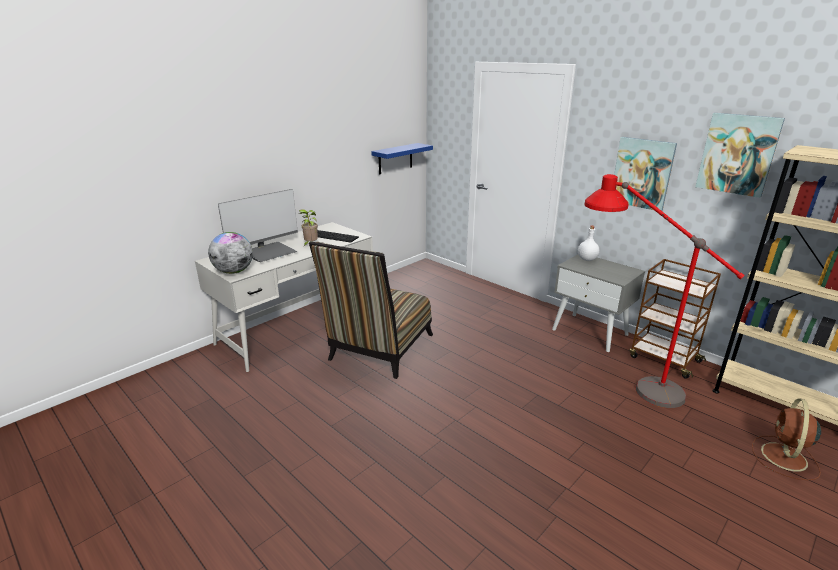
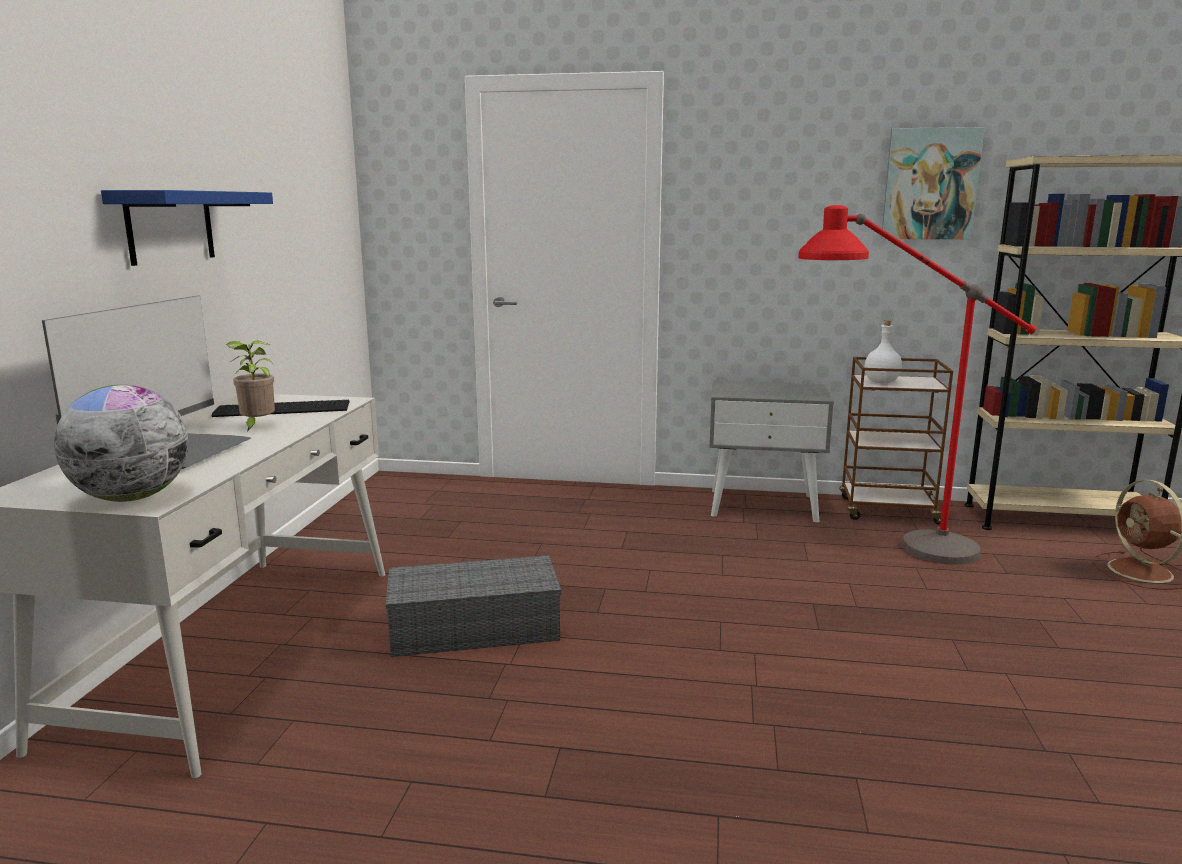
camera: 35 degrees left, 10 degrees down
(378, 350) = (472, 629): chair -> grey storage box
(395, 158) = (324, 263): blue shelf -> blue shelf (170, 226)
(587, 259) = (736, 385): white bottle -> white bottle (882, 382)
(642, 173) = (797, 232): picture -> none

